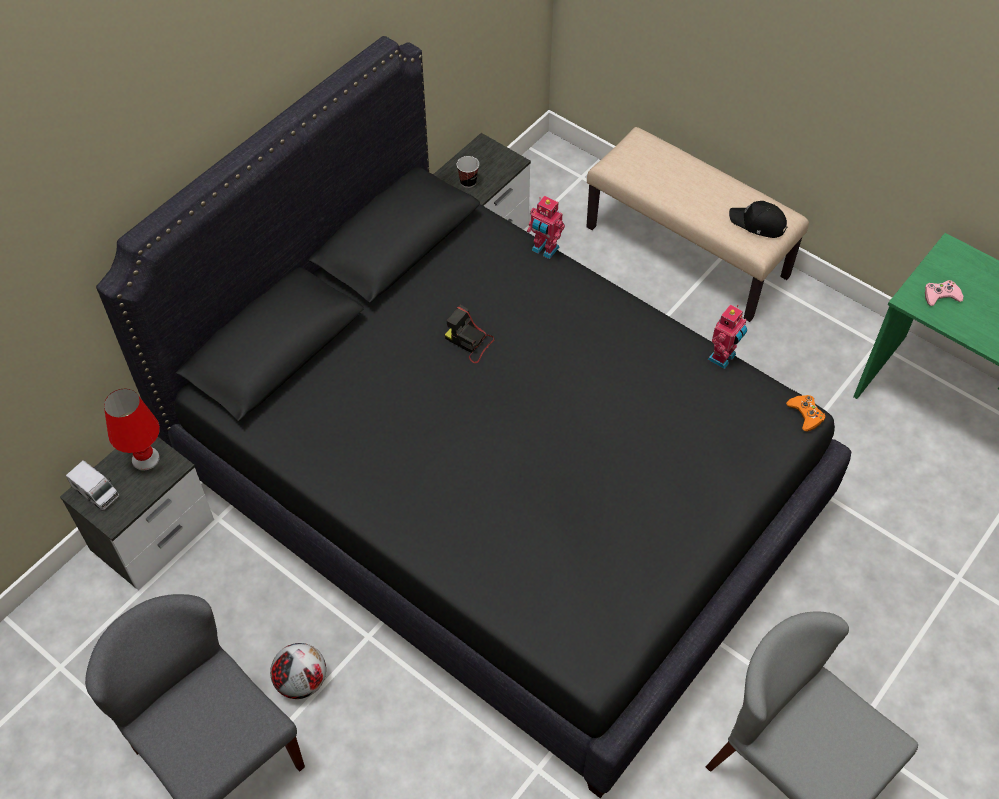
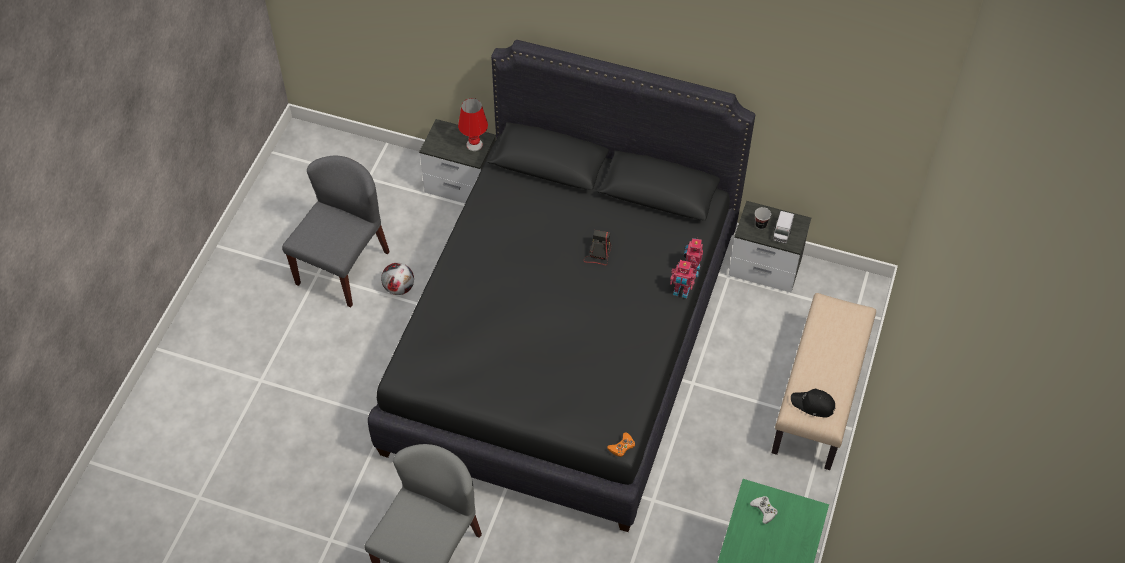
camera: 70 degrees right, 0 degrees up
(96, 492) = (444, 132): toy truck -> toy truck (782, 232)
(723, 358) = (647, 390): toy robot -> toy robot (681, 292)
(758, 224) = (813, 405): black cap -> black cap turned 75 degrees counterclockwise
(941, 295) = (764, 510): pink game controller -> white game controller

